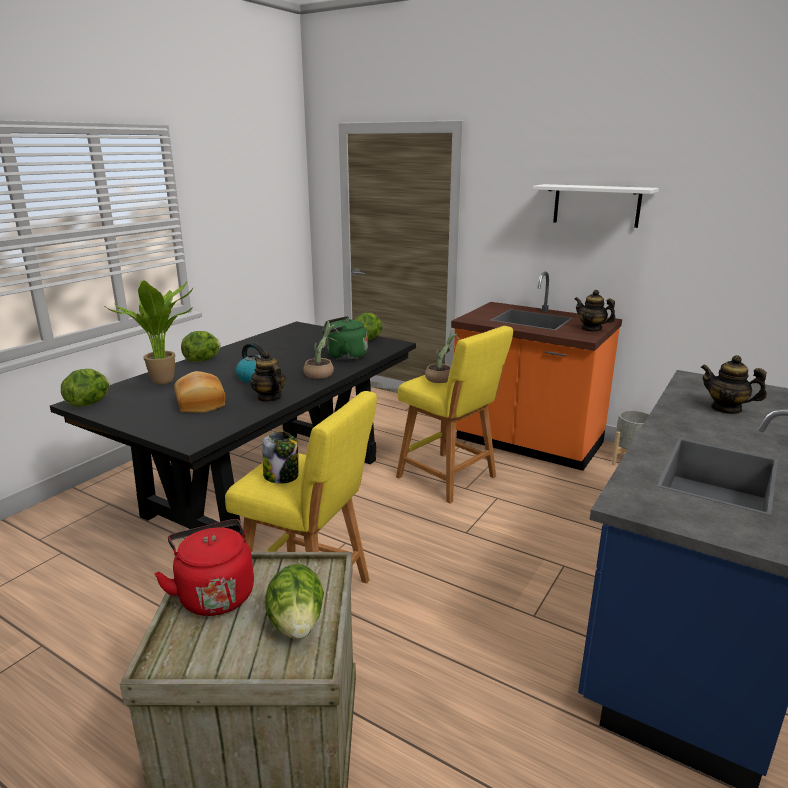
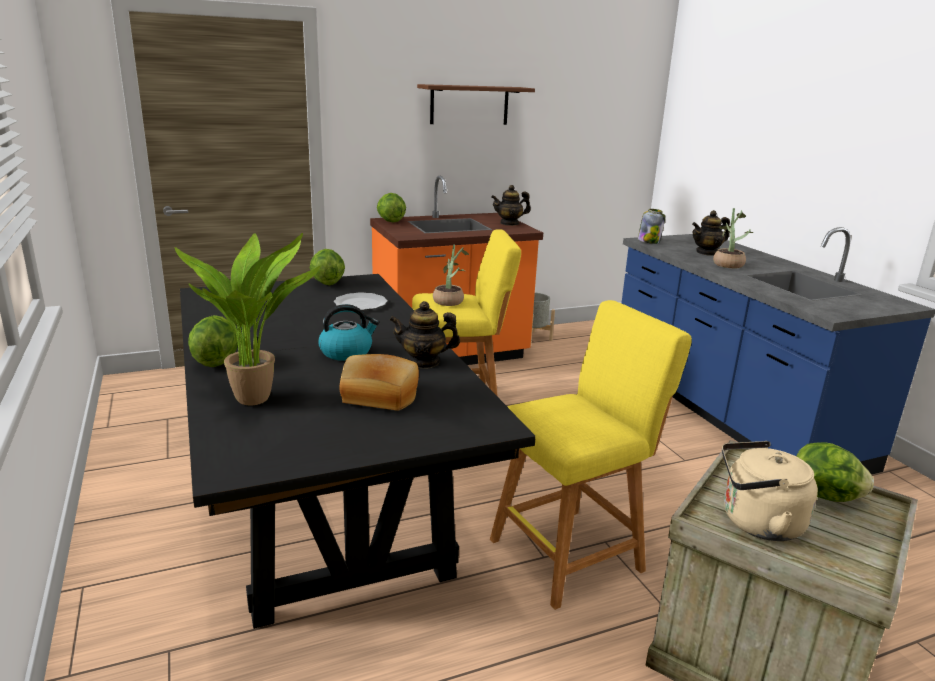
camera: 55 degrees left, 0 degrees up
(90, 403) = (248, 462): lettuce -> lettuce (390, 221)
(215, 594) = (756, 523): red kettle -> beige kettle
(282, 476) = (583, 420): jar -> jar (649, 241)
(322, 374) = (394, 324): potted plant -> potted plant (727, 264)
(344, 356) = (359, 304): green kettle -> plate
(596, 205) = (469, 105): white shelf -> brown shelf

